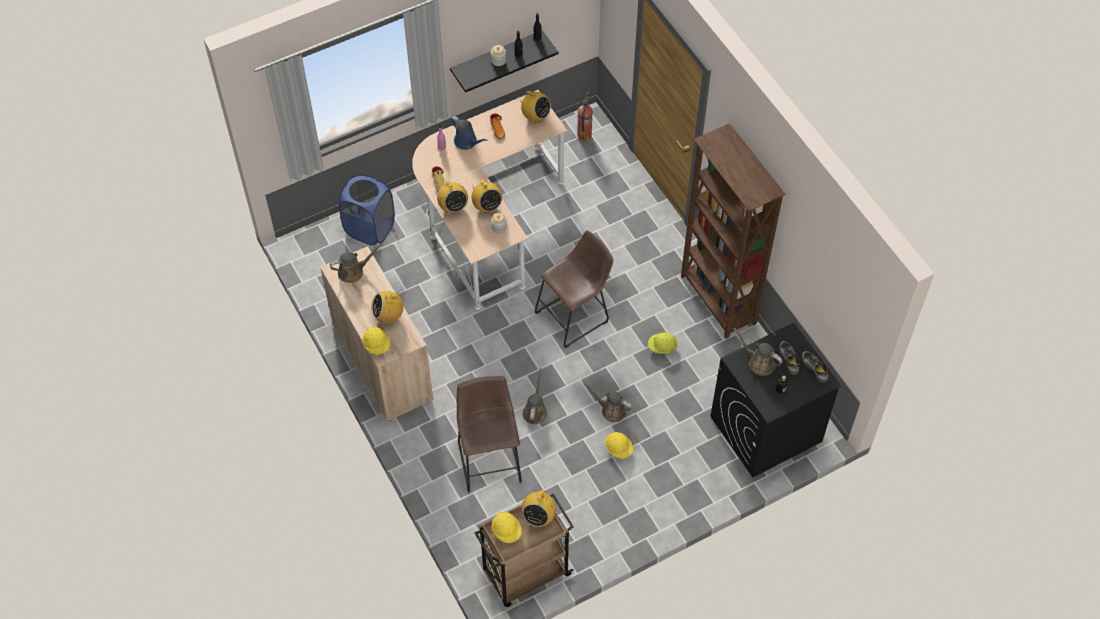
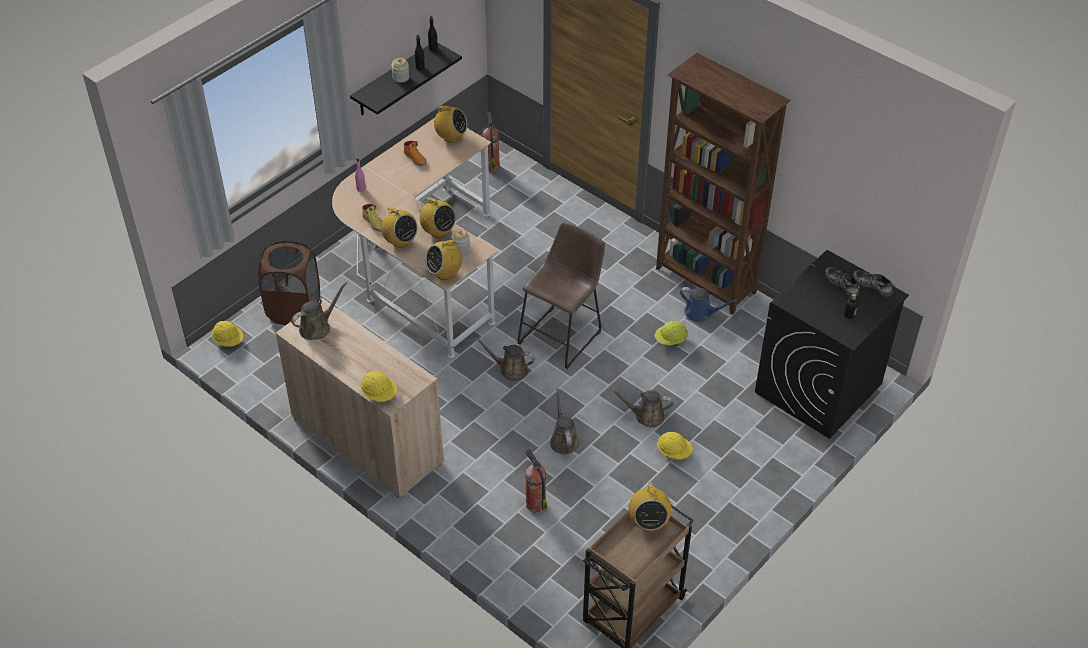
camera: 20 degrees left, 10 degrees down
(370, 228) = (294, 310): blue laundry basket -> brown laundry basket
(388, 316) = (379, 361): radio -> radio (445, 273)
(467, 142) = (387, 177): blue watering can -> blue watering can (700, 313)
(489, 458) = (535, 503): brown stool -> fire extinguisher
(507, 531) = (619, 548): yellow hard hat -> yellow hard hat (229, 341)
(759, 363) = (812, 296): brown watering can -> brown watering can (511, 370)

